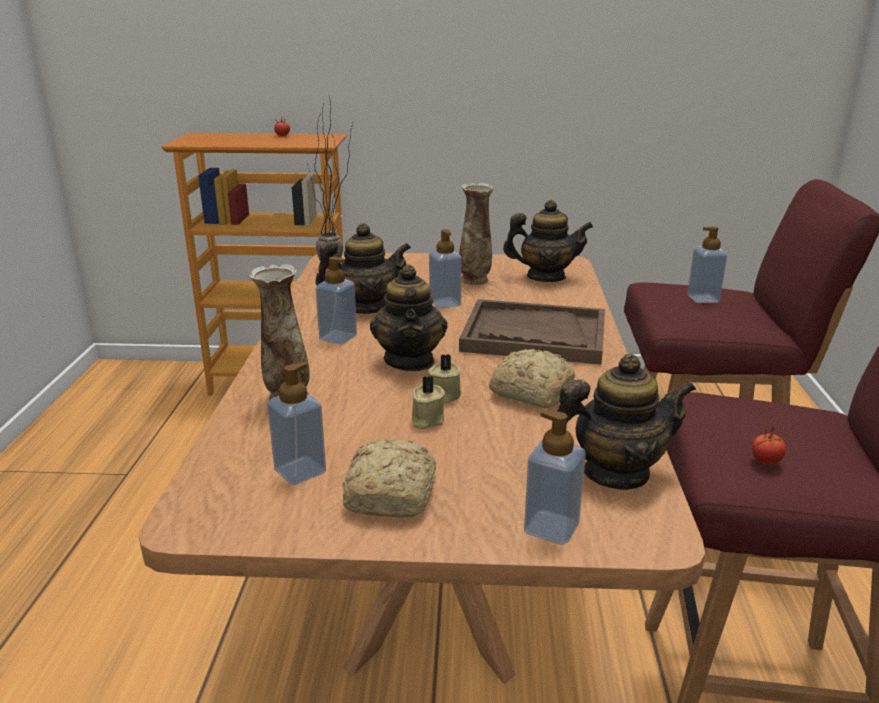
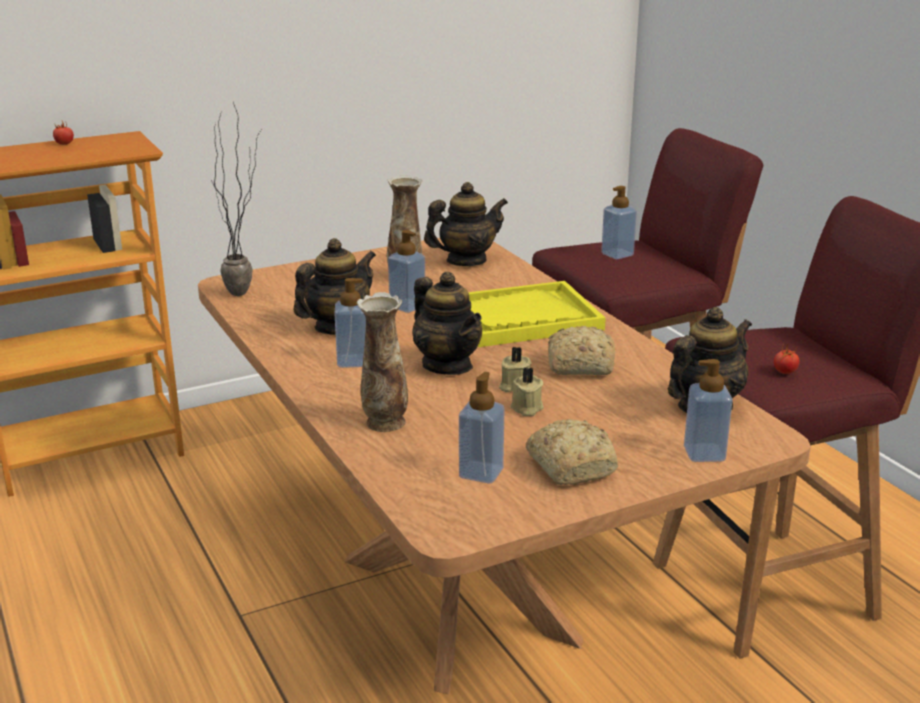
camera: 30 degrees left, 0 degrees up
(534, 335) = (523, 318): brown tray -> yellow tray

